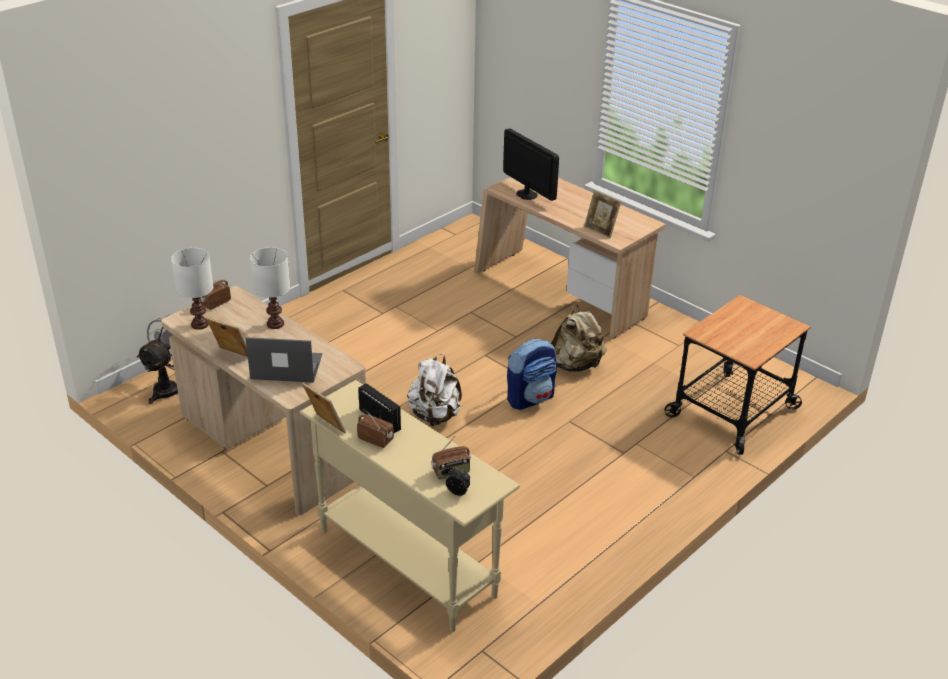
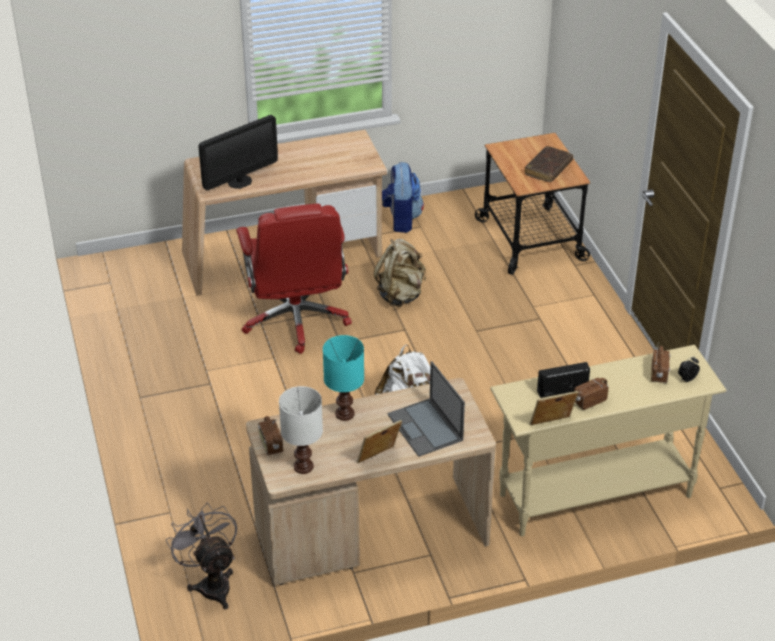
camera: 60 degrees left, 5 degrees up
(276, 324) = (344, 413): white table lamp -> turquoise table lamp
(285, 367) = (426, 428): laptop -> laptop turned 60 degrees counterclockwise
(491, 325) = (296, 320): none -> red office chair
(526, 194) = (239, 181): monitor -> monitor turned 150 degrees clockwise
(530, 398) = (427, 340): backpack -> backpack (400, 220)
(600, 230) = (345, 167): picture frame -> none
(745, 339) = (548, 169): none -> brown book

